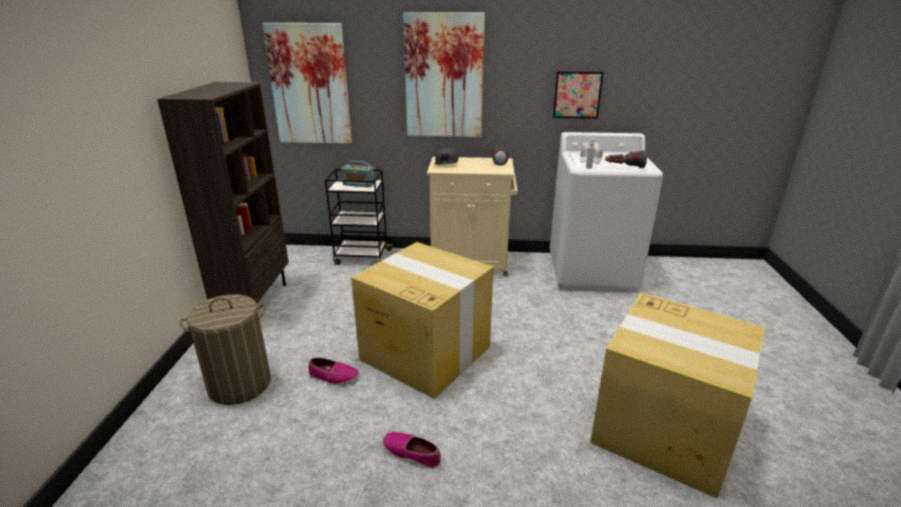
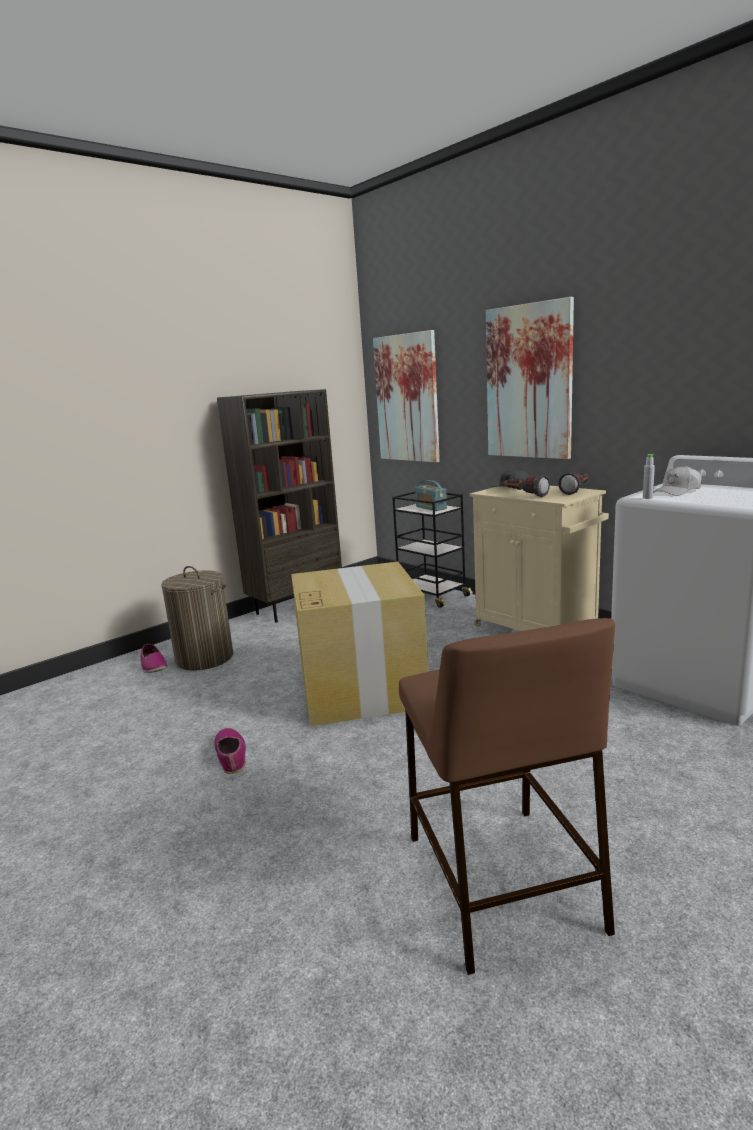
camera: 45 degrees right, 10 degrees down
(333, 376) = (266, 677): shoe -> shoe (153, 666)
(577, 95) = (701, 399): picture -> none
(624, 168) = (705, 502): flashlight -> flashlight (525, 495)
(666, 430) = (499, 879): cardboard box -> brown stool

